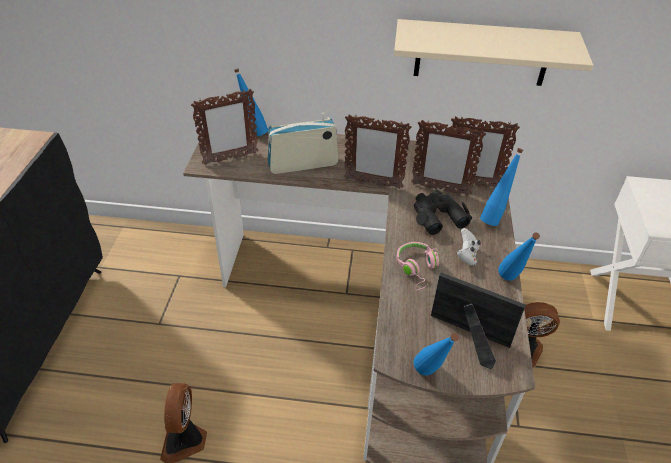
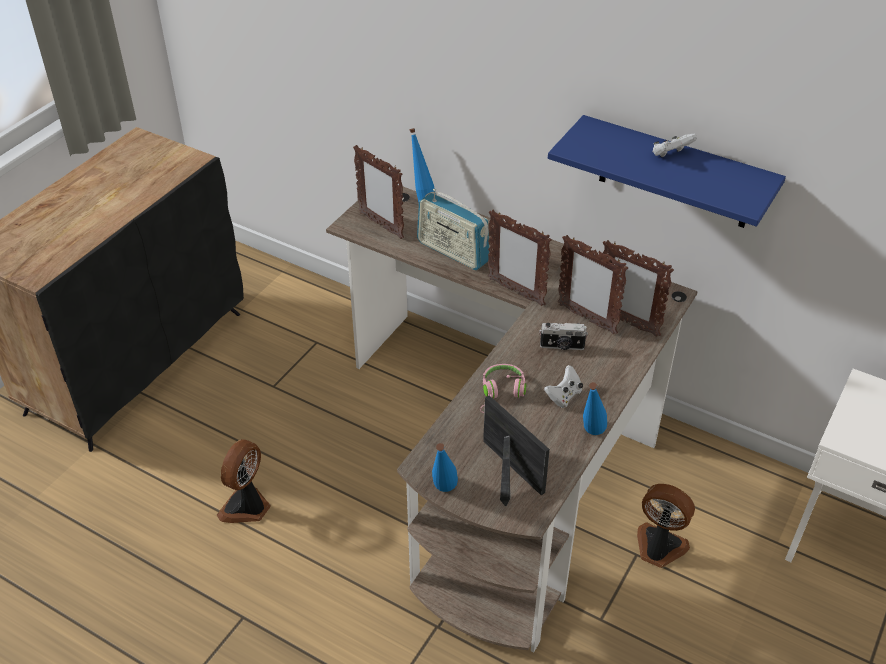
camera: 25 degrees right, 0 degrees up
(230, 158) = (381, 225): picture frame -> picture frame turned 45 degrees clockwise
(303, 165) = (452, 252): radio -> radio turned 150 degrees counterclockwise
(437, 216) = (562, 346): black binoculars -> camera
(482, 53) = (675, 173): beige shelf -> blue shelf
(488, 33) = (671, 155): none -> white game controller
(494, 218) = (625, 367): blue bottle -> none

